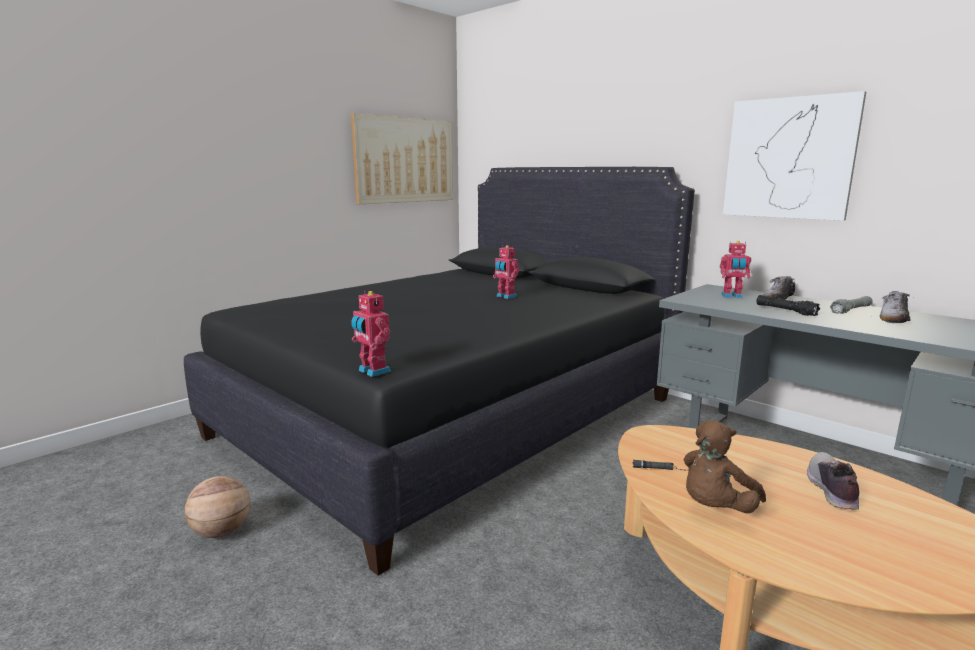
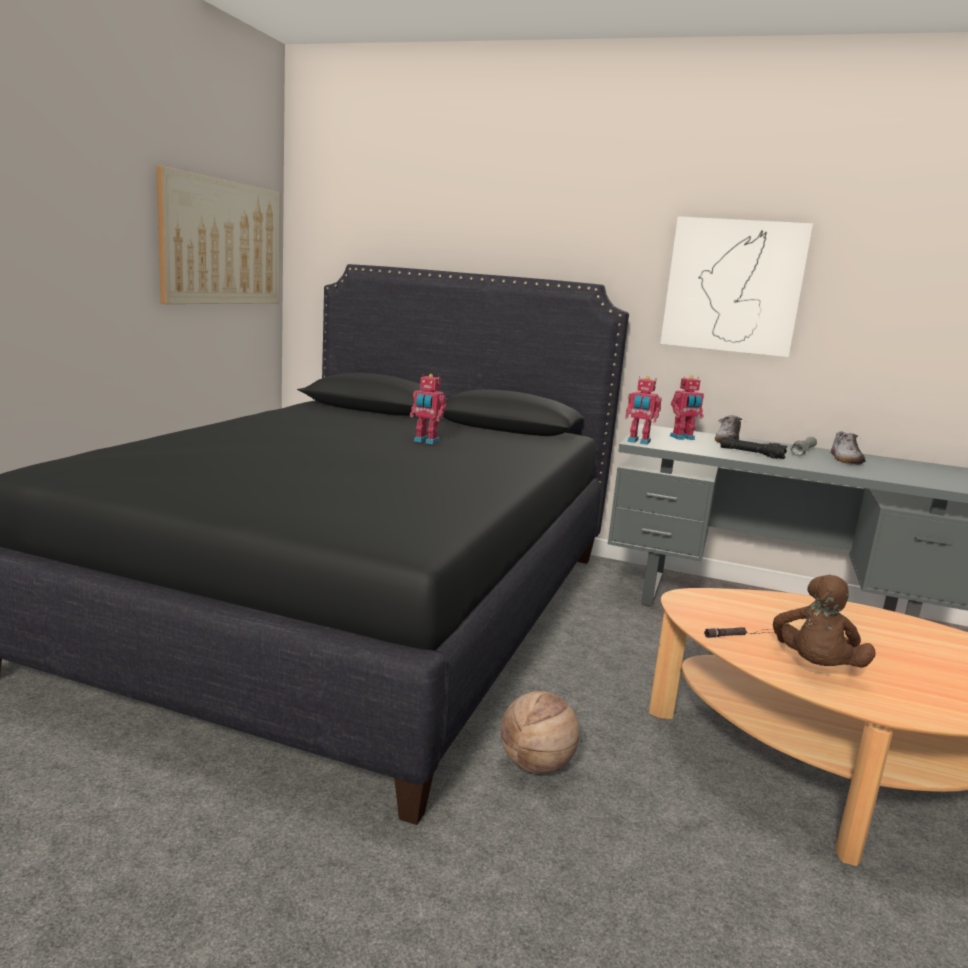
camera: 25 degrees left, 0 degrees up
(222, 532) = (137, 817): basketball -> basketball (536, 765)
(372, 371) = (400, 550): toy robot -> toy robot (638, 442)
(830, 489) = (884, 634): shoe -> none

